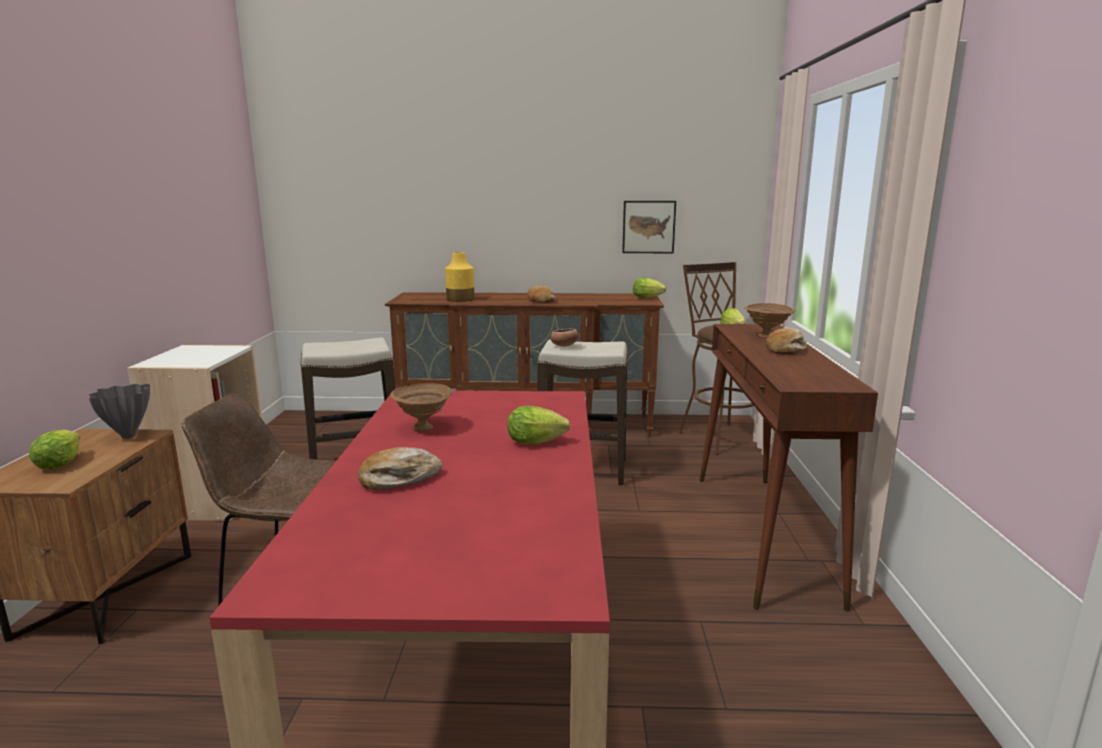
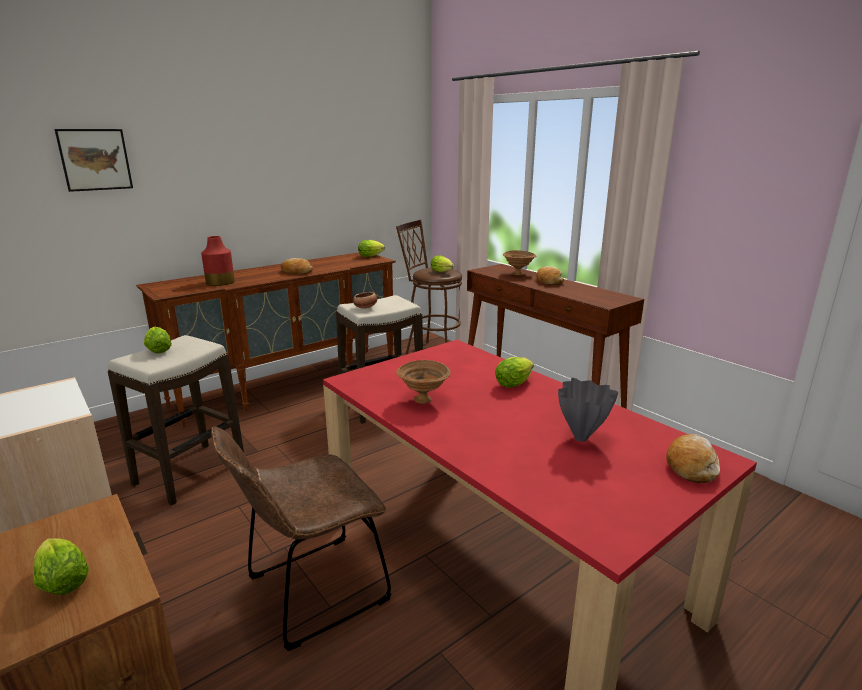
camera: 40 degrees left, 5 degrees up
(127, 437) = (77, 521): grey vase -> grey vase (581, 439)
(344, 343) = (158, 350): none -> lettuce
(399, 479) = (498, 440): bread -> bread (691, 465)
(460, 299) = (220, 282): yellow vase -> red vase
(648, 227) = (354, 196): picture -> picture (95, 159)

